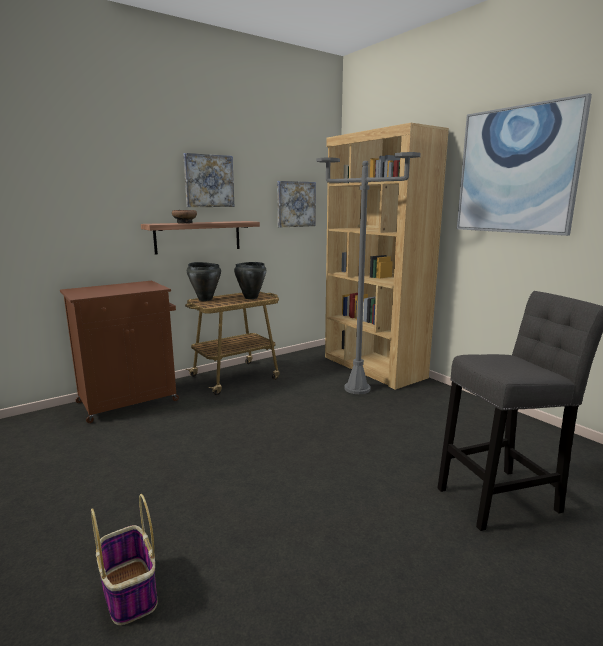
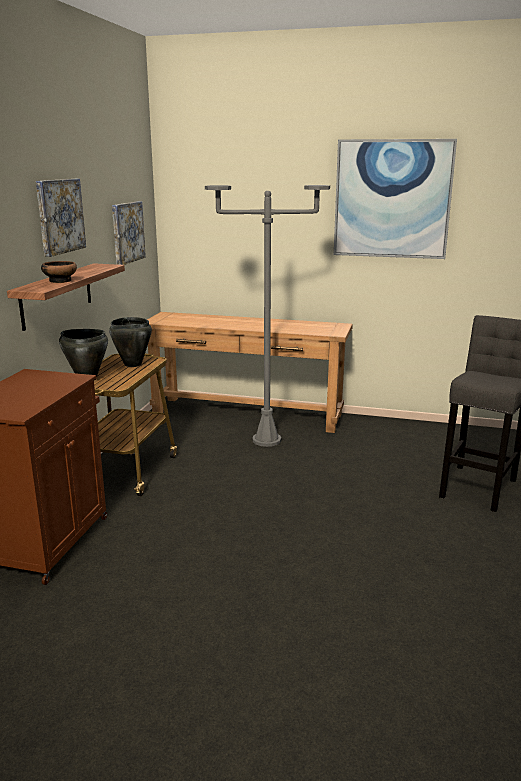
camera: 40 degrees left, 5 degrees up
(129, 590) = (367, 669): basket -> none
(373, 367) = (247, 414): brown bookcase -> brown console table

